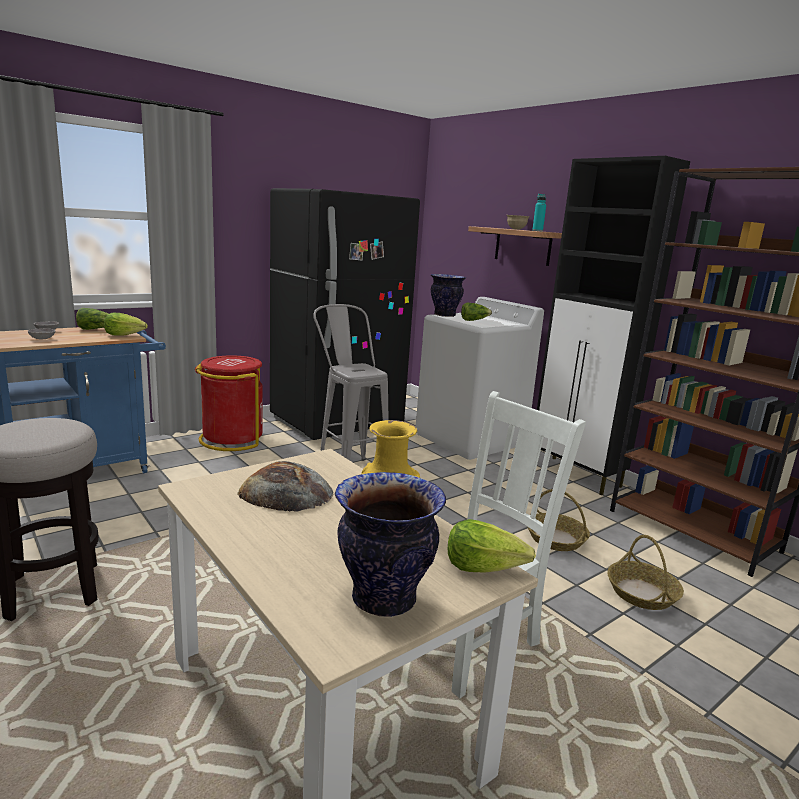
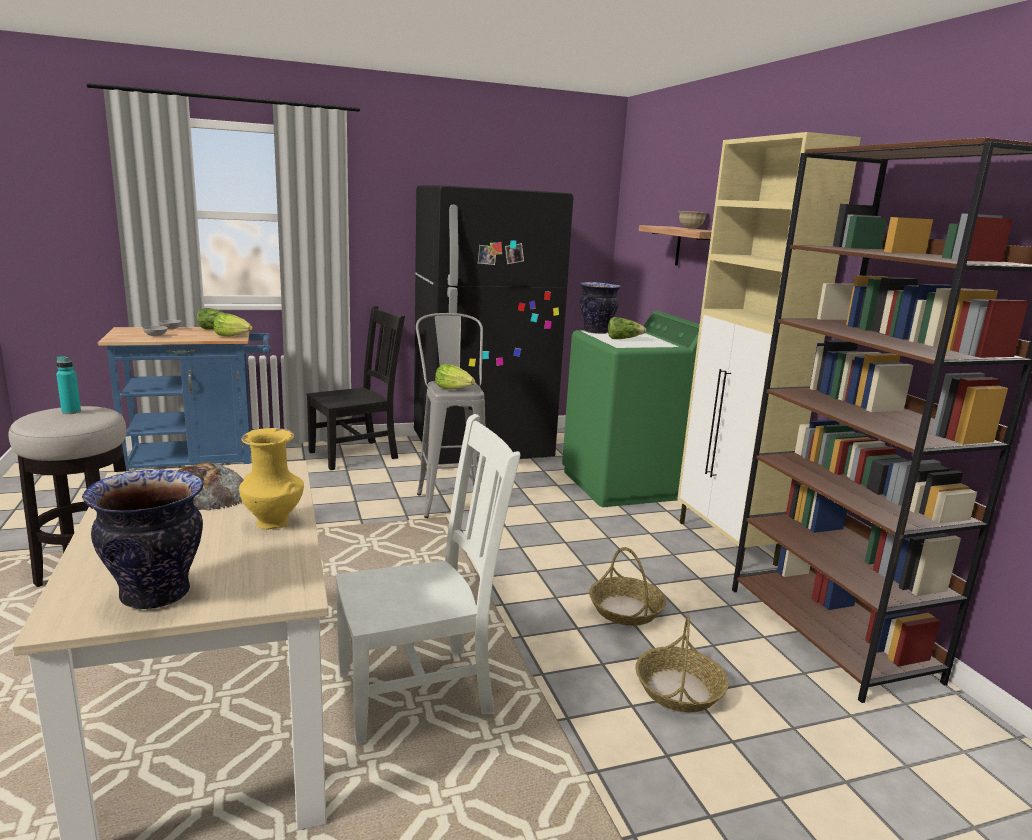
camera: 20 degrees right, 0 degrees up
(231, 439) = (356, 454): red trash can -> black chair
(470, 439) = (624, 485): white washing machine -> green washing machine
(483, 566) = (289, 586): lettuce -> lettuce (454, 389)
(537, 231) = (701, 230): turquoise bottle -> turquoise bottle (71, 412)
(577, 476) = (726, 543): black cabinet -> beige cabinet

